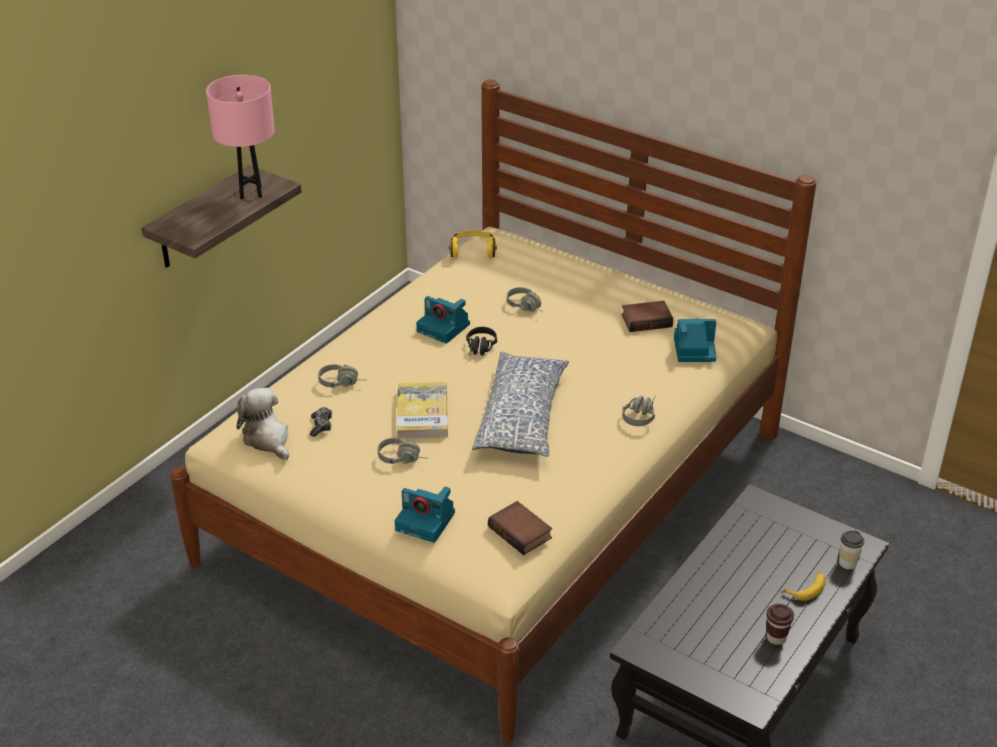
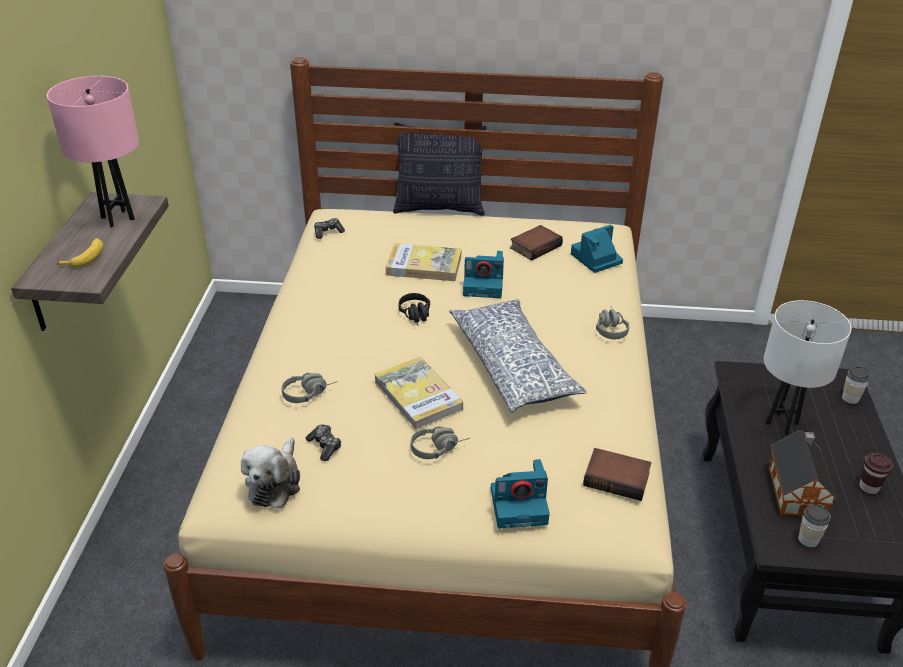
camera: 30 degrees left, 0 degrees up
(267, 439) = (275, 482): plush toy -> plush toy turned 105 degrees counterclockwise
(444, 328) = (365, 307): camera -> camera (484, 285)
(473, 251) = (328, 232): yellow headphones -> game controller
(527, 307) = (424, 265): grey headphones -> book
(597, 257) = (439, 208): none -> pillow
(672, 652) = (808, 540): none -> cup
(704, 613) = (796, 490): none -> toy house
(752, 558) = (781, 424): none -> white table lamp
(807, 589) = (846, 433): banana -> banana (85, 257)

